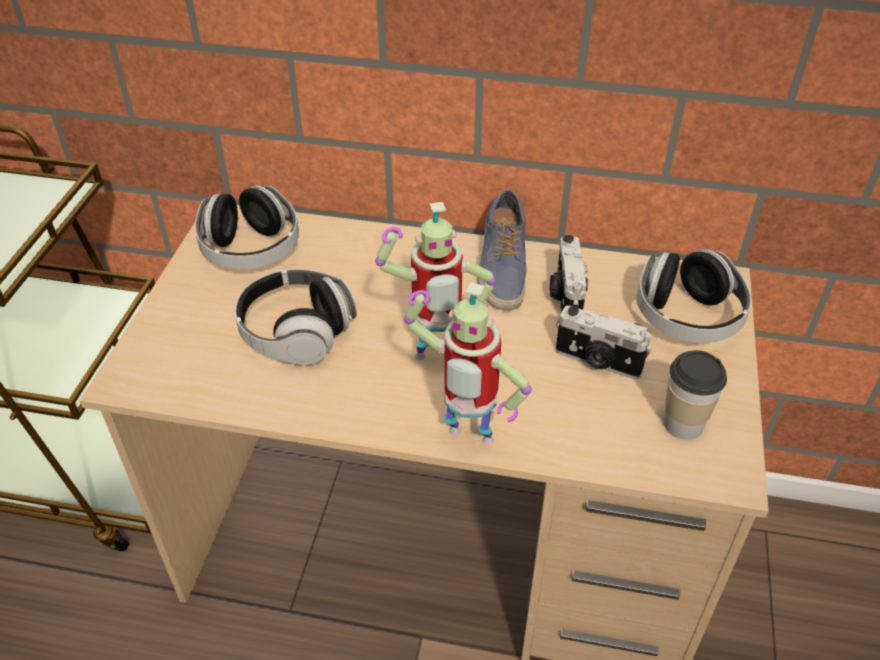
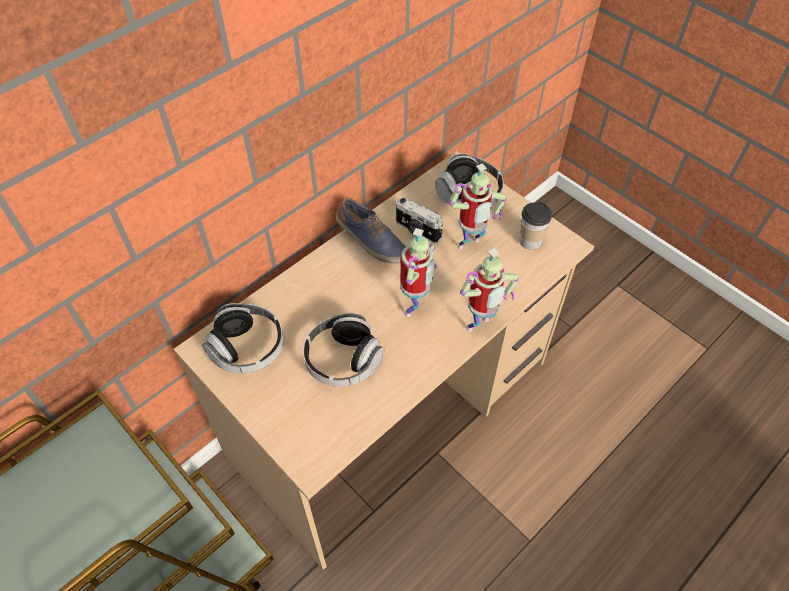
camera: 55 degrees left, 10 degrees up
(597, 362) = (470, 246): camera -> toy robot

